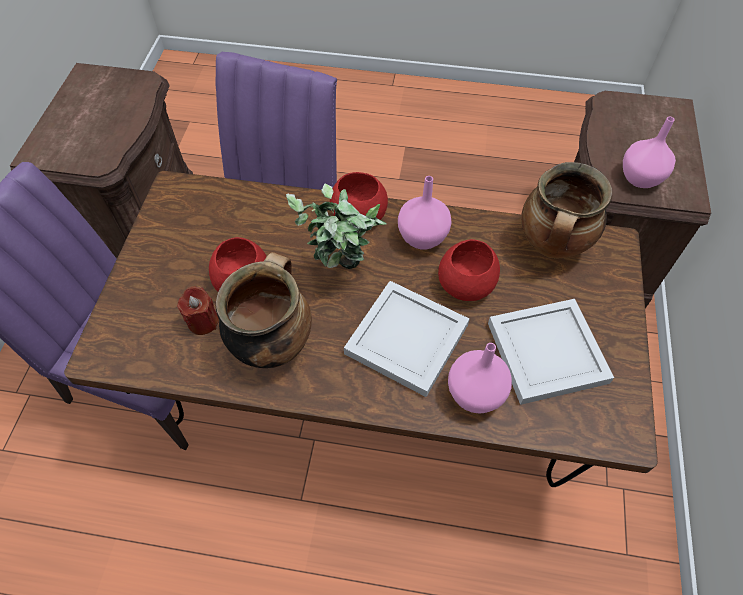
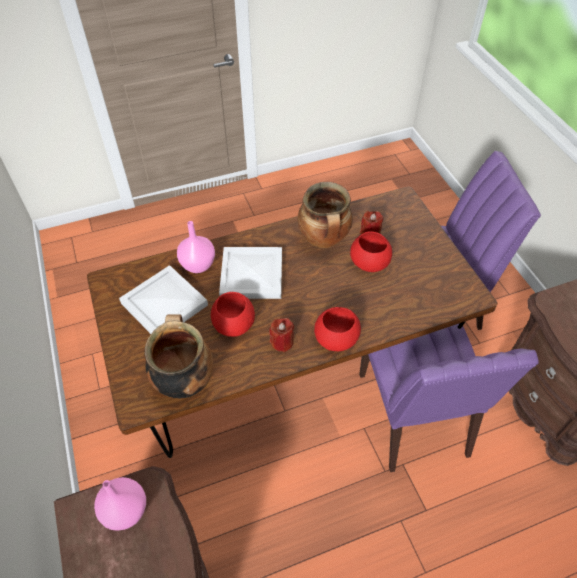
camera: 150 degrees right, 5 degrees down
(341, 273) = (316, 293): potted plant -> none
(421, 237) = (282, 342): pink vase -> red candle

